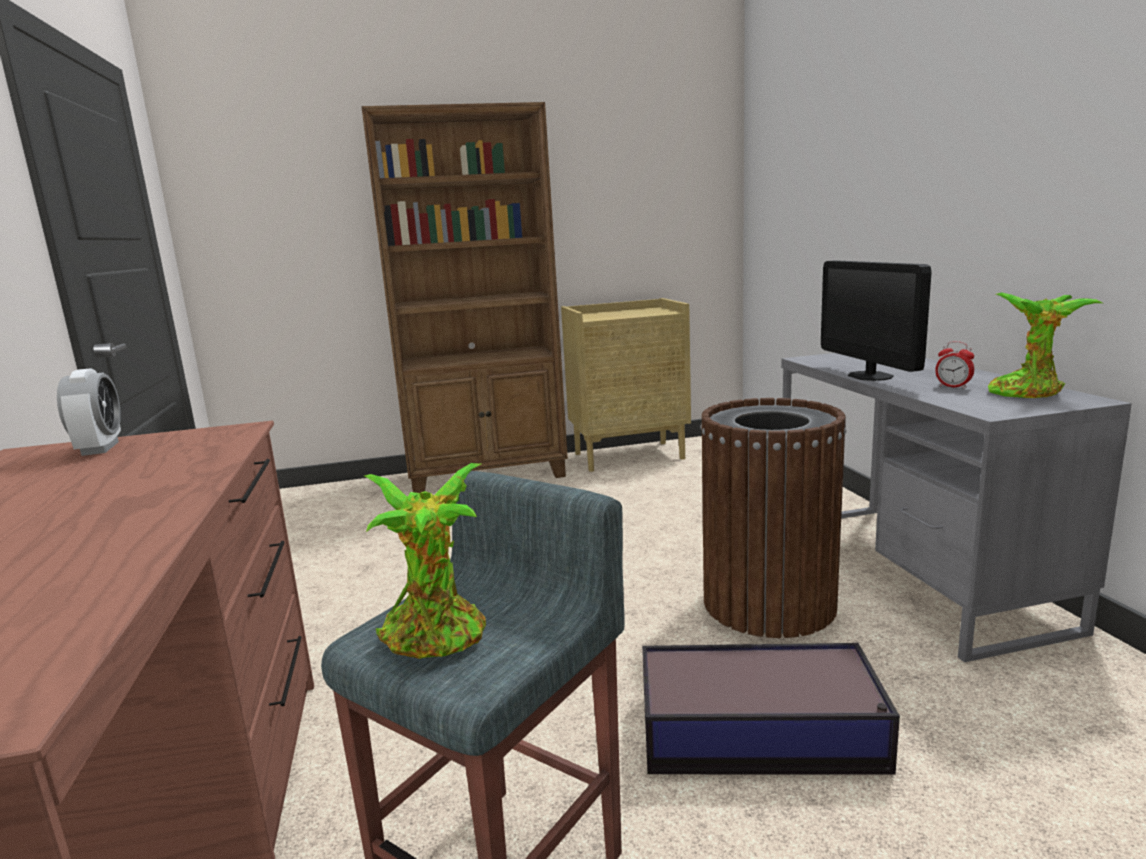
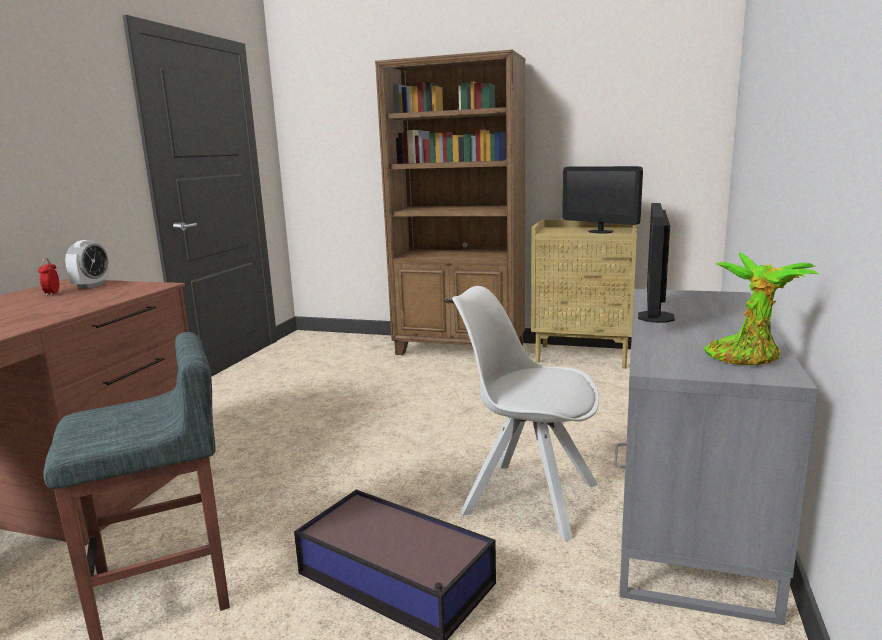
camera: 30 degrees right, 0 degrees up
(437, 638) = (101, 424): potted plant -> none
(642, 313) = (600, 231): none -> monitor
(768, 603) = (528, 498): brown trash can -> white chair
(953, 387) = (695, 339): alarm clock -> alarm clock (52, 294)

